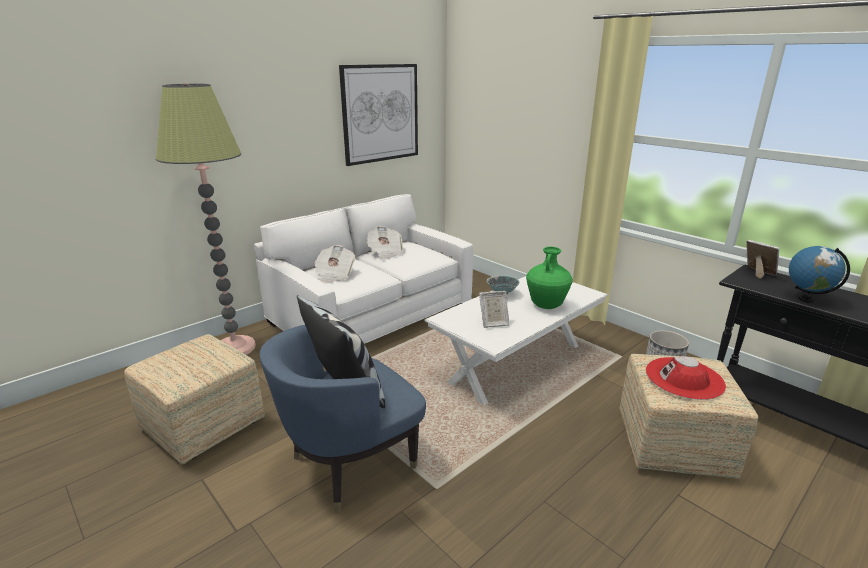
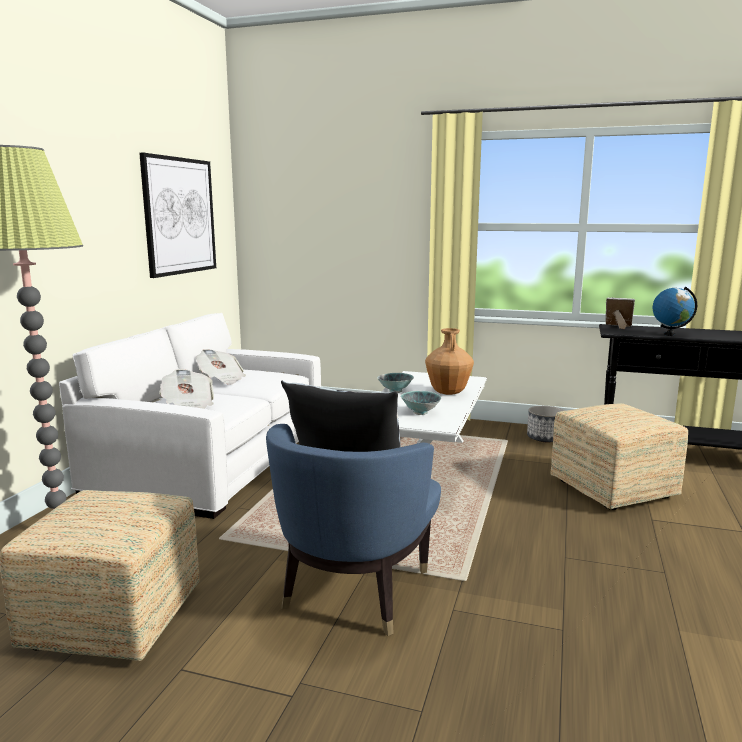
camera: 30 degrees left, 10 degrees down
(493, 323) = (420, 413): picture frame -> bowl
(546, 306) = (448, 393): green vase -> brown vase
(684, 378) = (618, 416): red hat -> none

